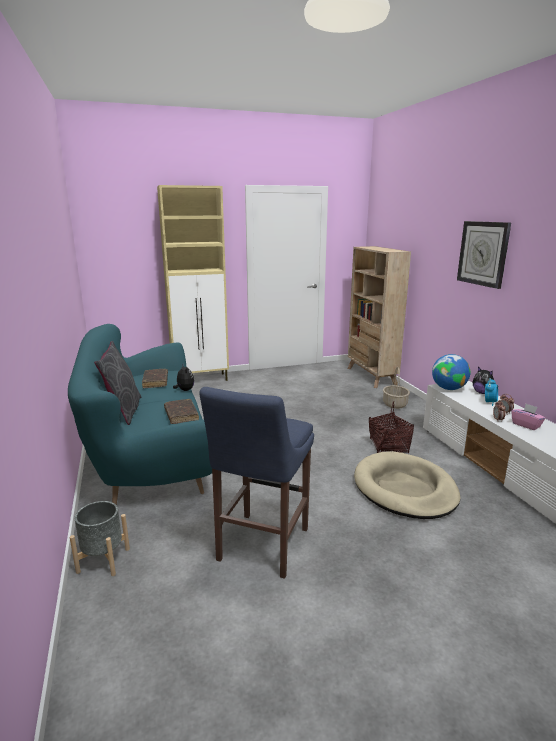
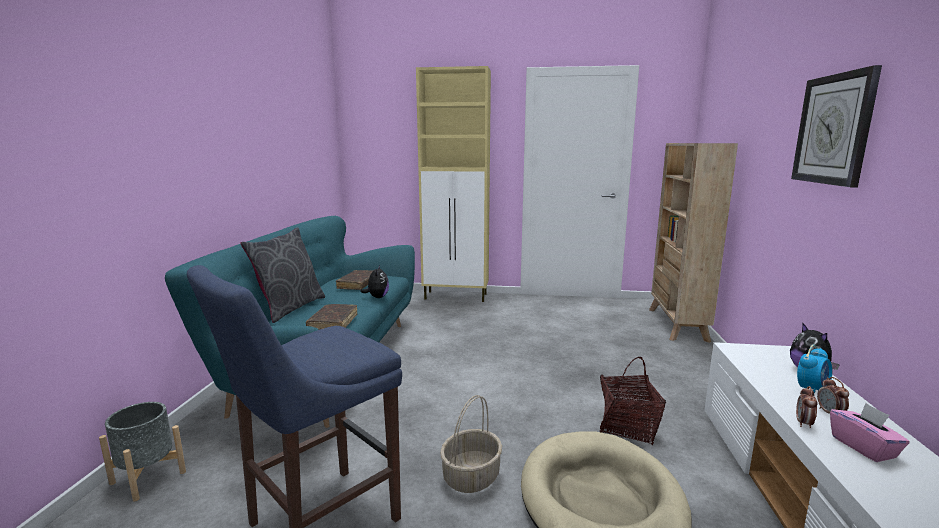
camera: 25 degrees right, 5 degrees down
(394, 404) = (684, 367): basket -> basket (471, 476)
(448, 388) = (746, 353): globe -> none

